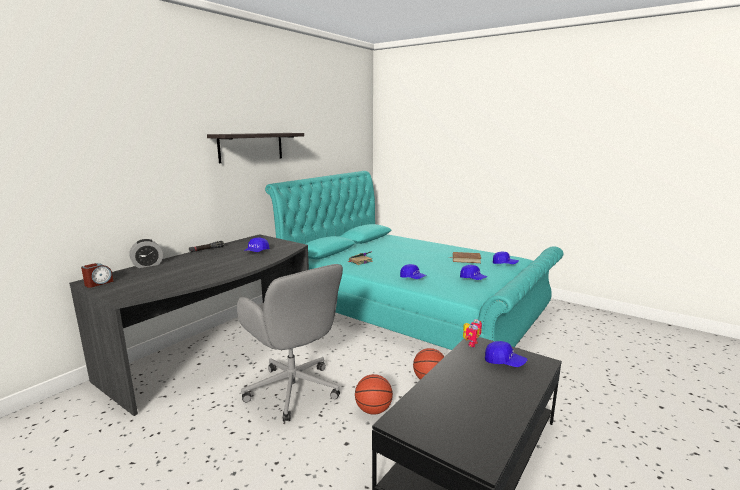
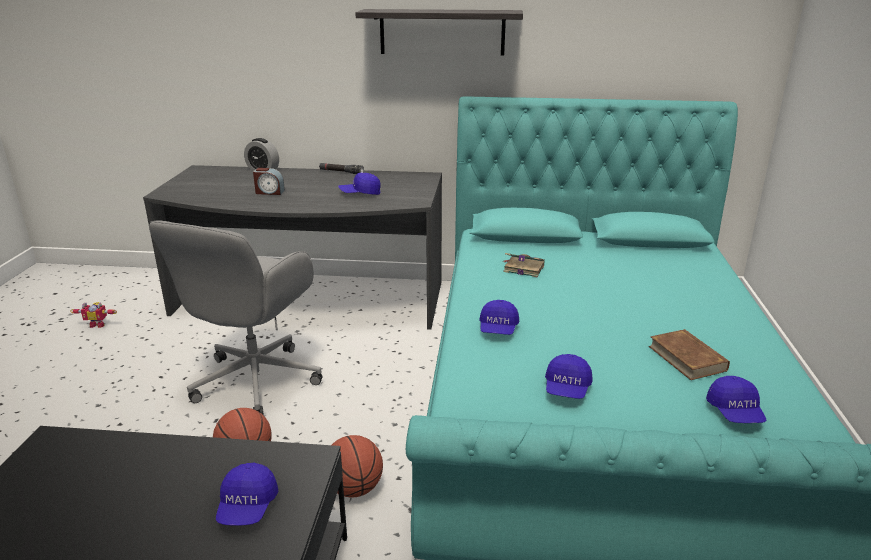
camera: 60 degrees right, 10 degrees up
(98, 283) = (195, 173): alarm clock -> alarm clock (269, 192)
(470, 343) = (300, 454): toy robot -> toy robot (98, 324)

